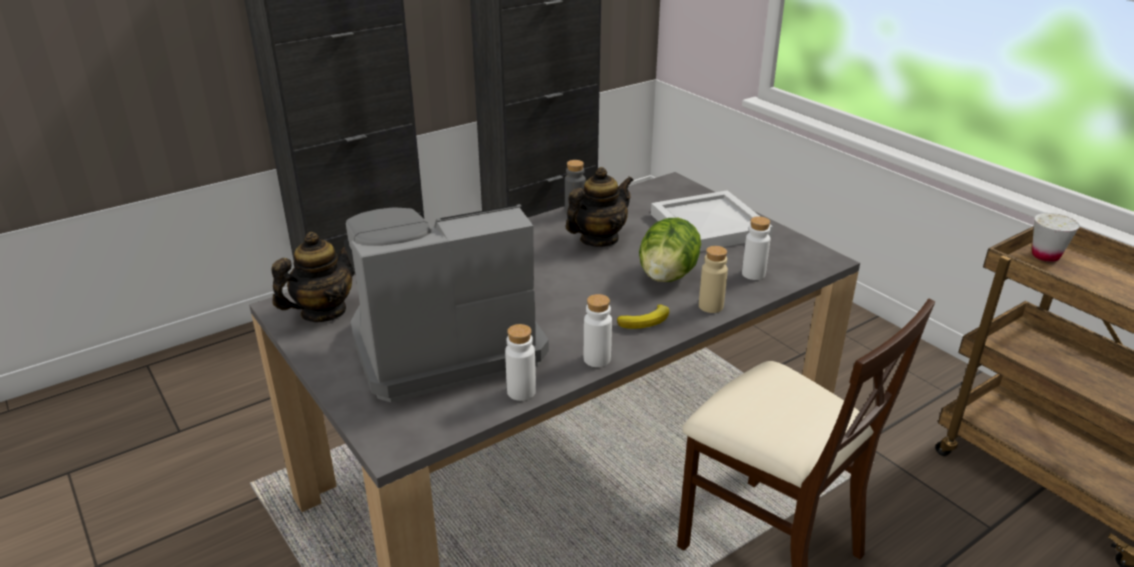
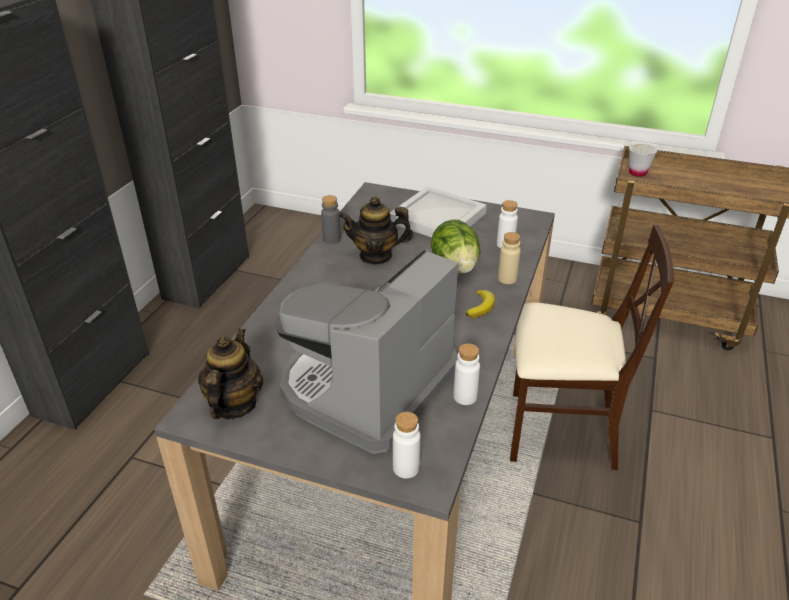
camera: 35 degrees left, 5 degrees up
(597, 359) = (484, 349): white bottle -> white bottle (406, 468)
(598, 239) = (376, 256): teapot -> teapot turned 105 degrees counterclockwise

